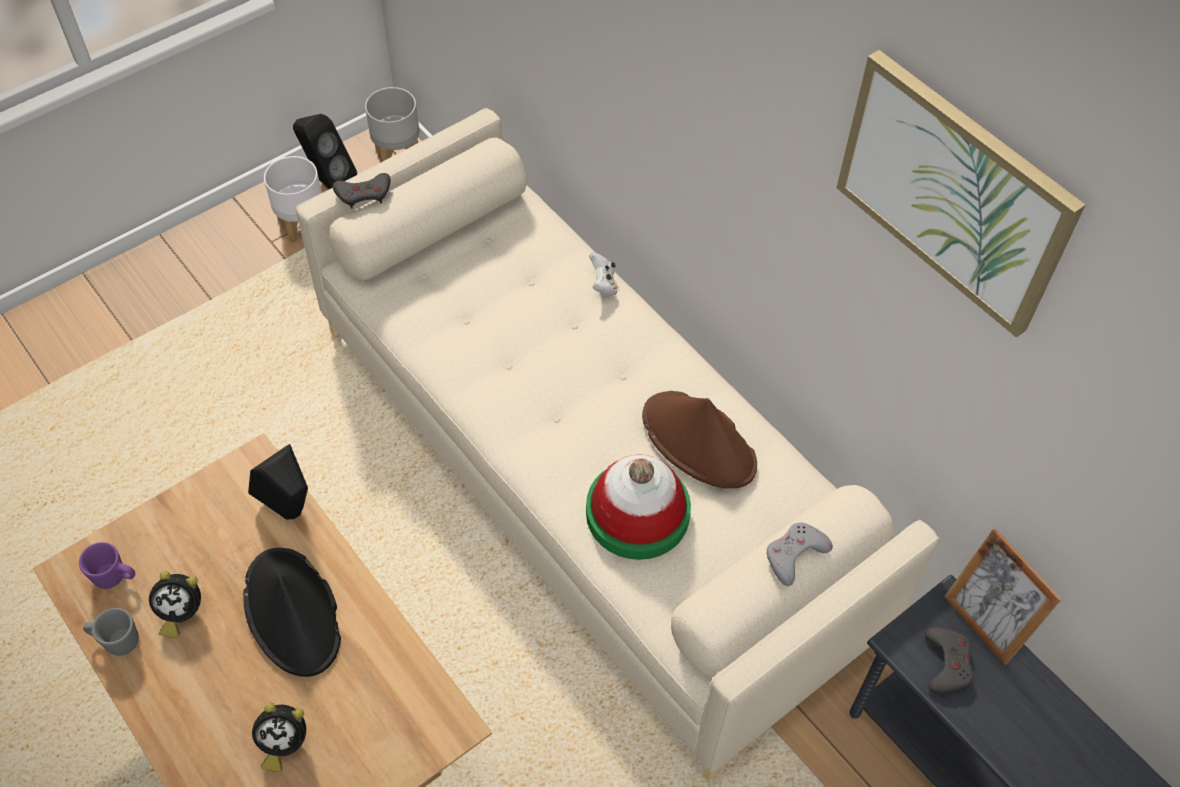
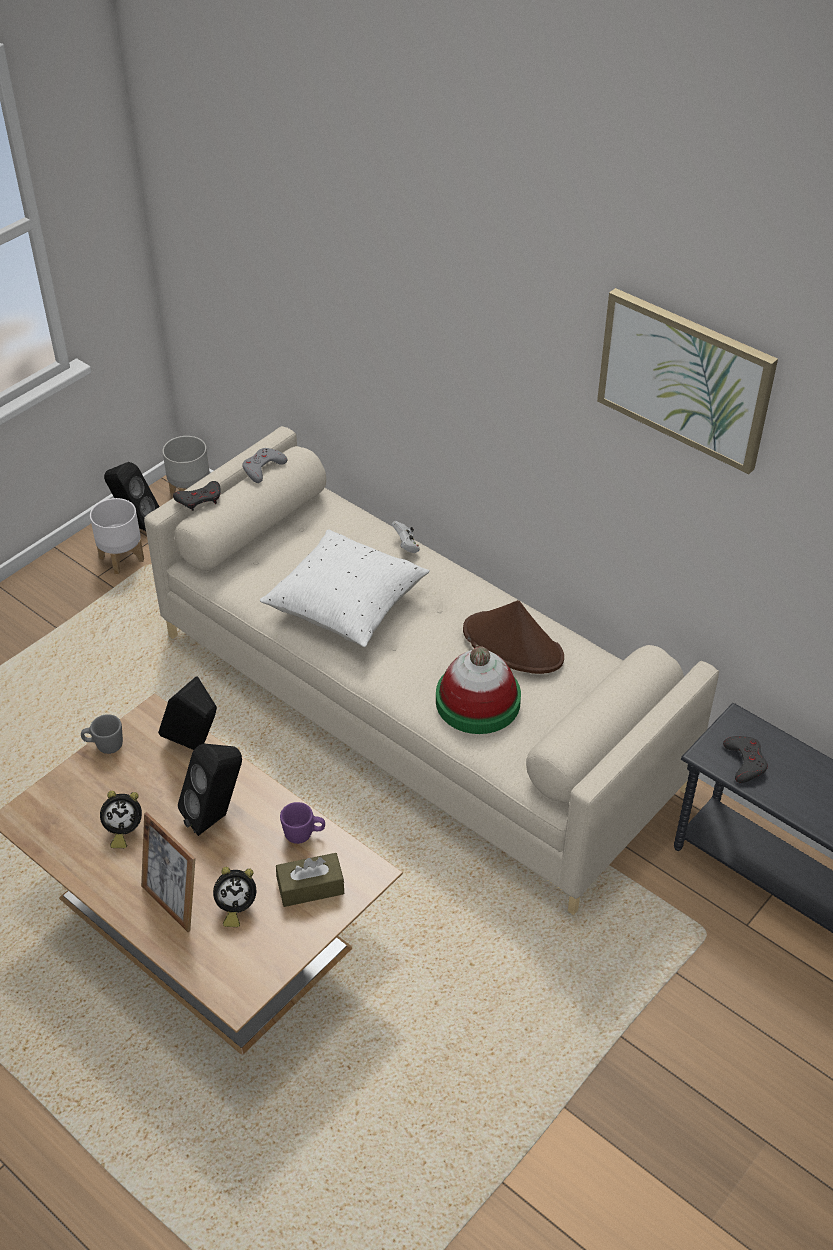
camera: 10 degrees left, 10 degrees down
(115, 577) = (60, 815): purple mug -> purple mug (304, 834)
(116, 641) = (74, 859): grey mug -> grey mug (104, 746)
(293, 613) = (217, 816): black hat -> black speaker
(378, 732) = (310, 887): none -> brown tissue box
(513, 353) = (346, 605): none -> white pillow
(794, 555) = (612, 696): grey game controller -> grey game controller (263, 468)
(984, 624) = (766, 731): picture frame -> picture frame (173, 902)

